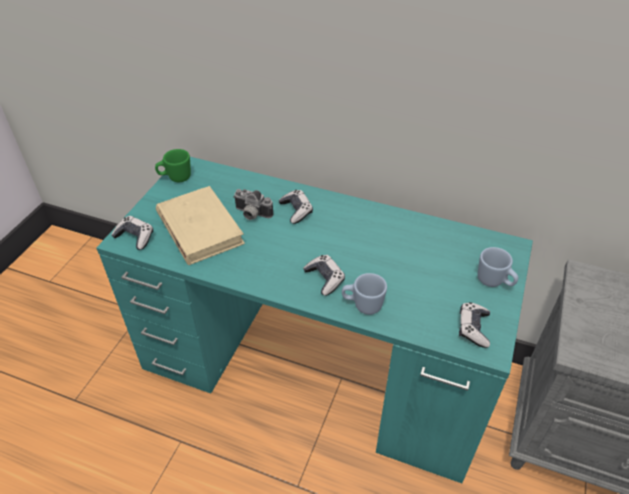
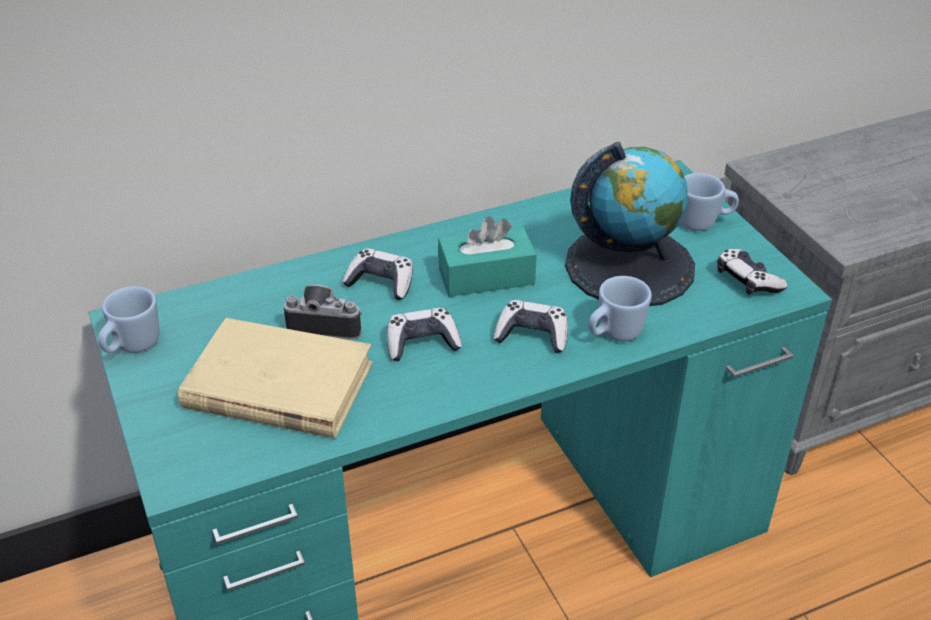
camera: 45 degrees left, 5 degrees down
(135, 237) = (193, 460): game controller -> game controller (422, 343)
(175, 178) = (132, 347): green mug -> blue mug
(251, 214) = (326, 324): camera -> camera turned 150 degrees counterclockwise
(344, 237) = (486, 276): none -> turquoise tissue box
(420, 277) = (629, 265): none -> globe

